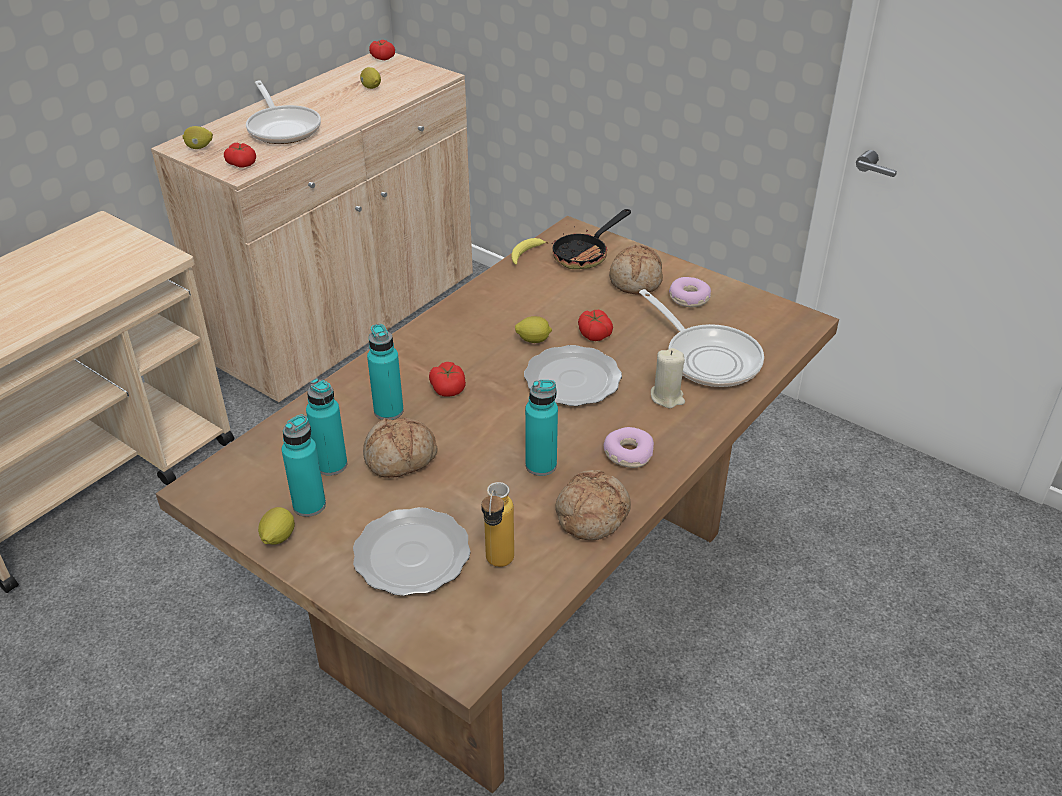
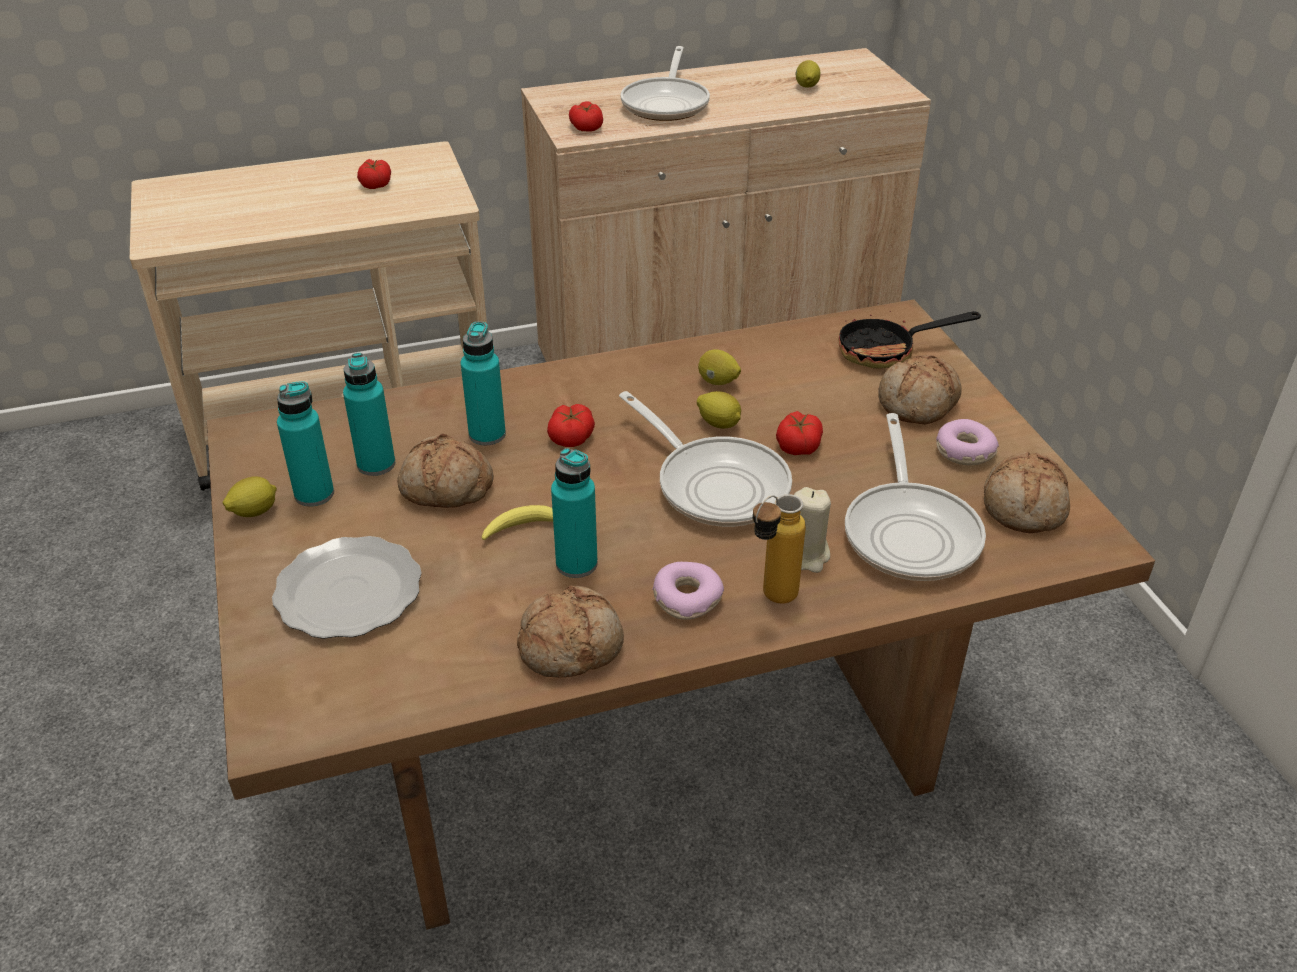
camera: 35 degrees right, 0 degrees up
(199, 147) = (564, 100): lemon -> lemon (717, 382)
(382, 57) = (855, 58): tomato -> tomato (375, 184)
(497, 566) = (414, 649): bottle -> bottle (770, 600)
(525, 254) = (814, 326): banana -> banana (522, 528)
(571, 378) = (716, 484): plate -> frying pan
(751, 317) = (1025, 506): none -> bread

